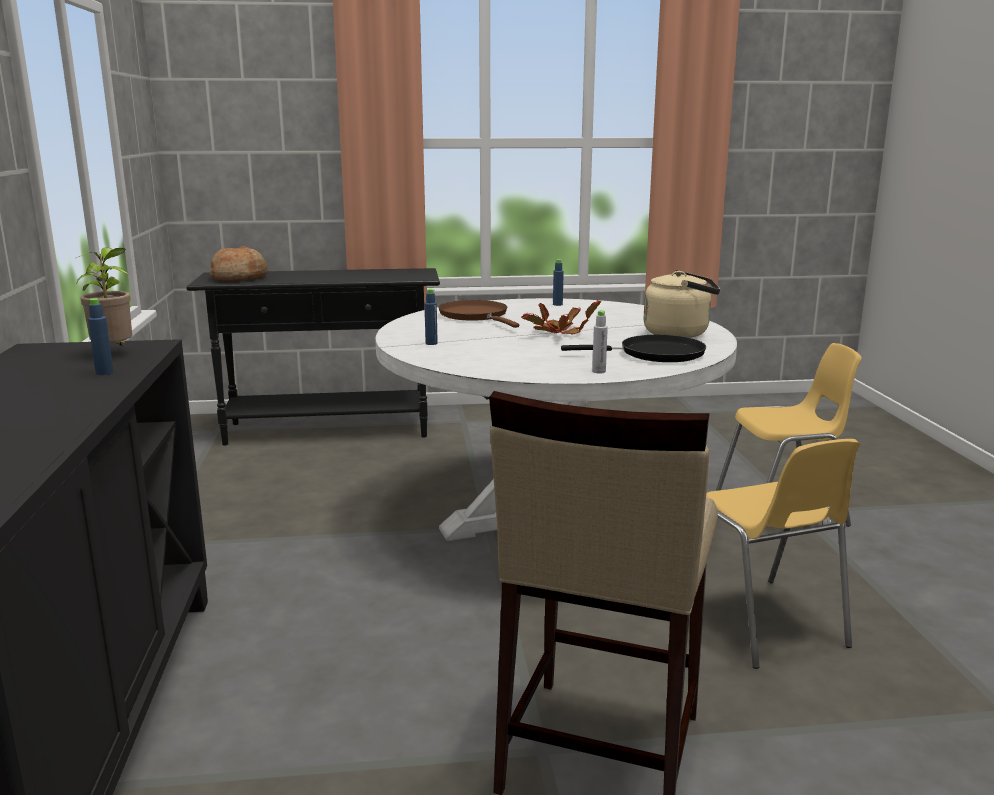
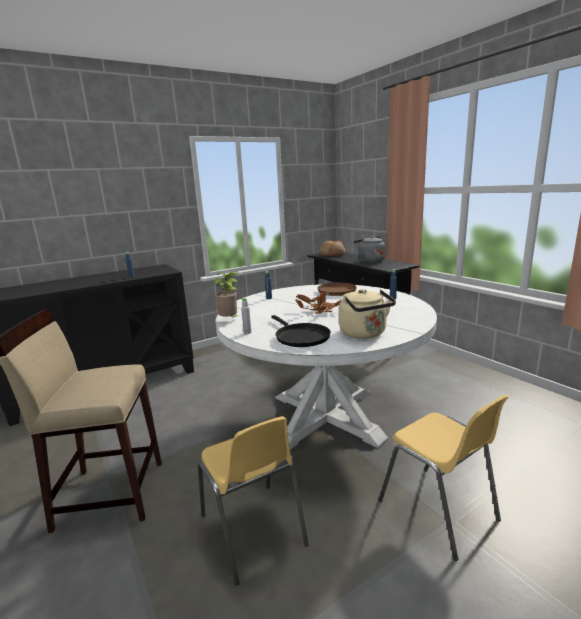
camera: 65 degrees right, 0 degrees up
(115, 353) = (157, 272): potted plant -> potted plant (230, 320)
(351, 275) = (369, 261): none -> grey kettle
(762, 623) = (253, 530): yellow chair -> yellow chair turned 75 degrees counterclockwise

